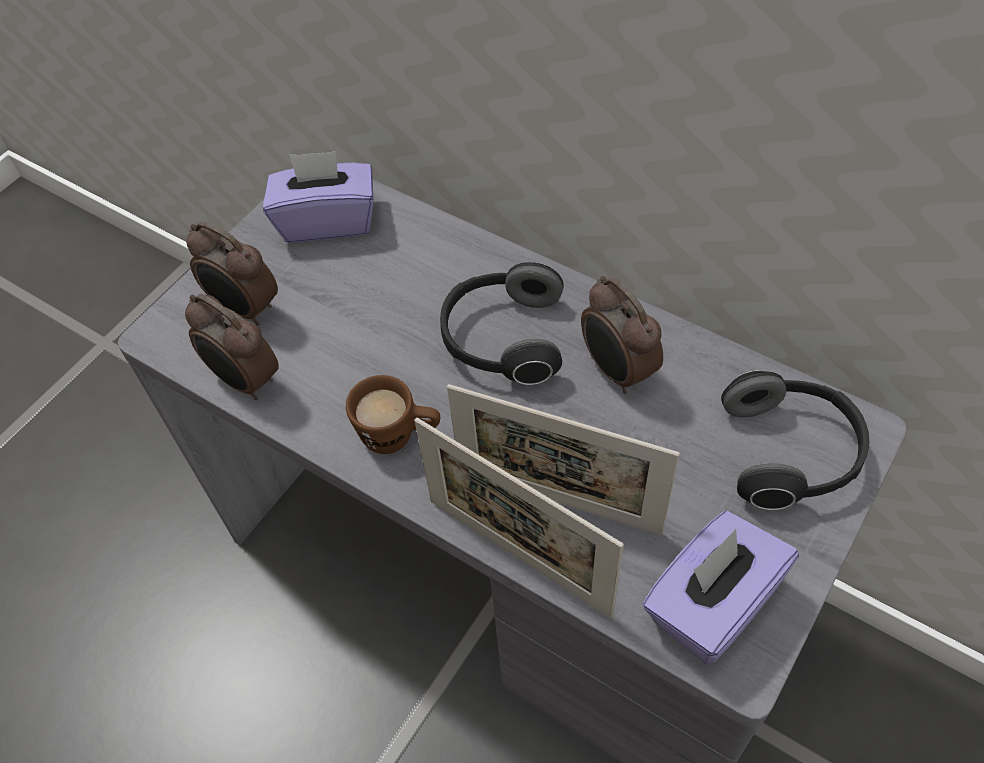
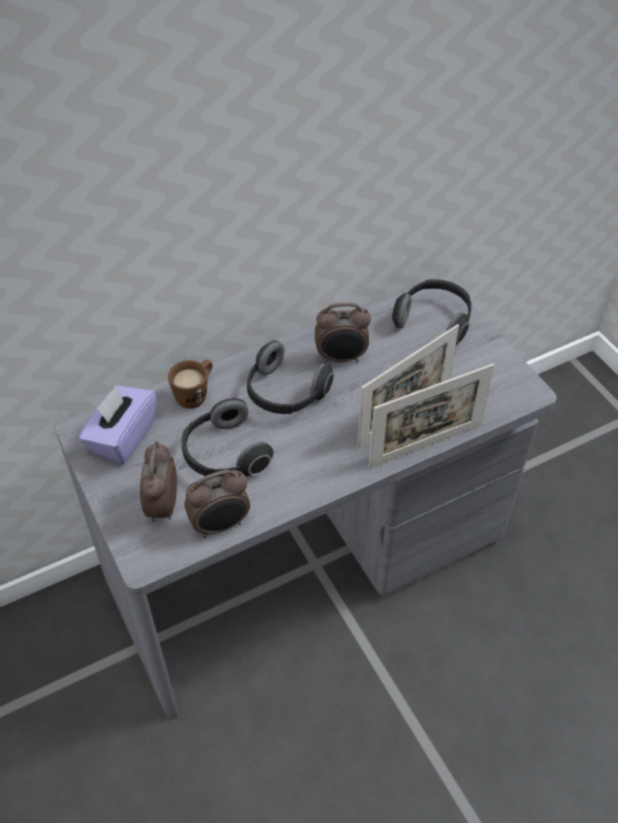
camera: 65 degrees left, 5 degrees down
(245, 309) = (161, 506): alarm clock -> alarm clock turned 120 degrees clockwise
(358, 328) = (224, 455): none -> headphones
(399, 436) = (317, 465): brown mug -> brown mug (196, 394)
(711, 604) = (494, 387): purple tissue box -> none

